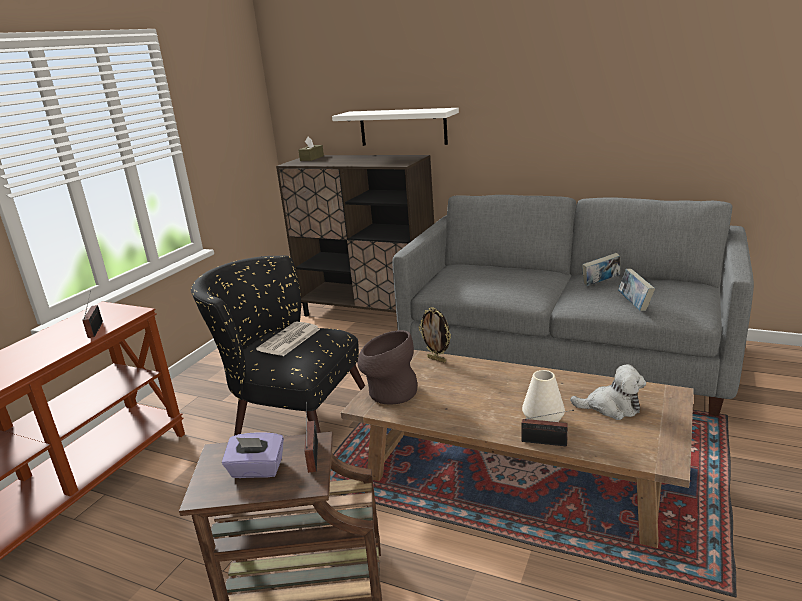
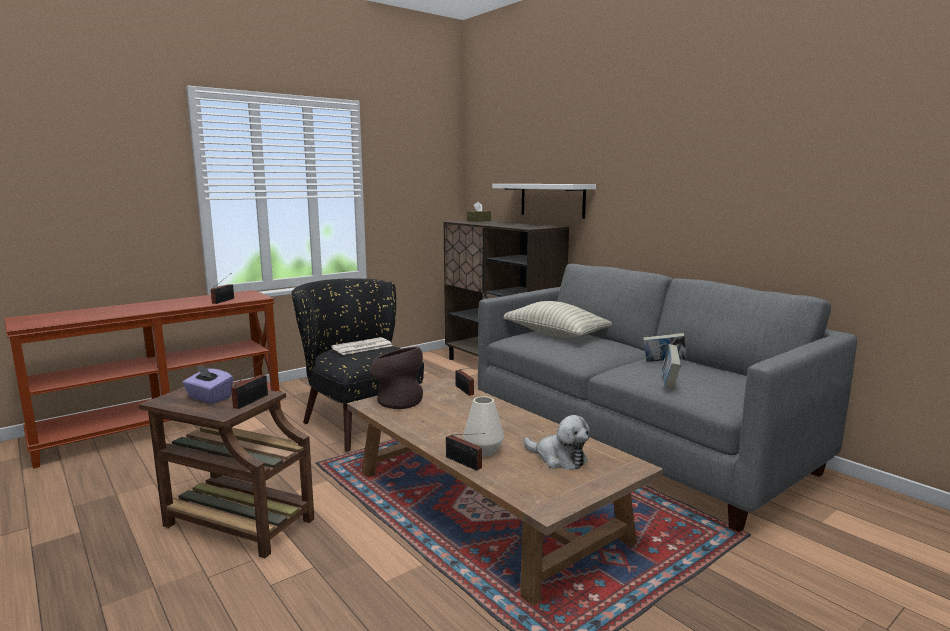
camera: 25 degrees right, 10 degrees down
(437, 359) = (465, 391): picture frame -> radio
(469, 274) = (555, 334): none -> pillow

